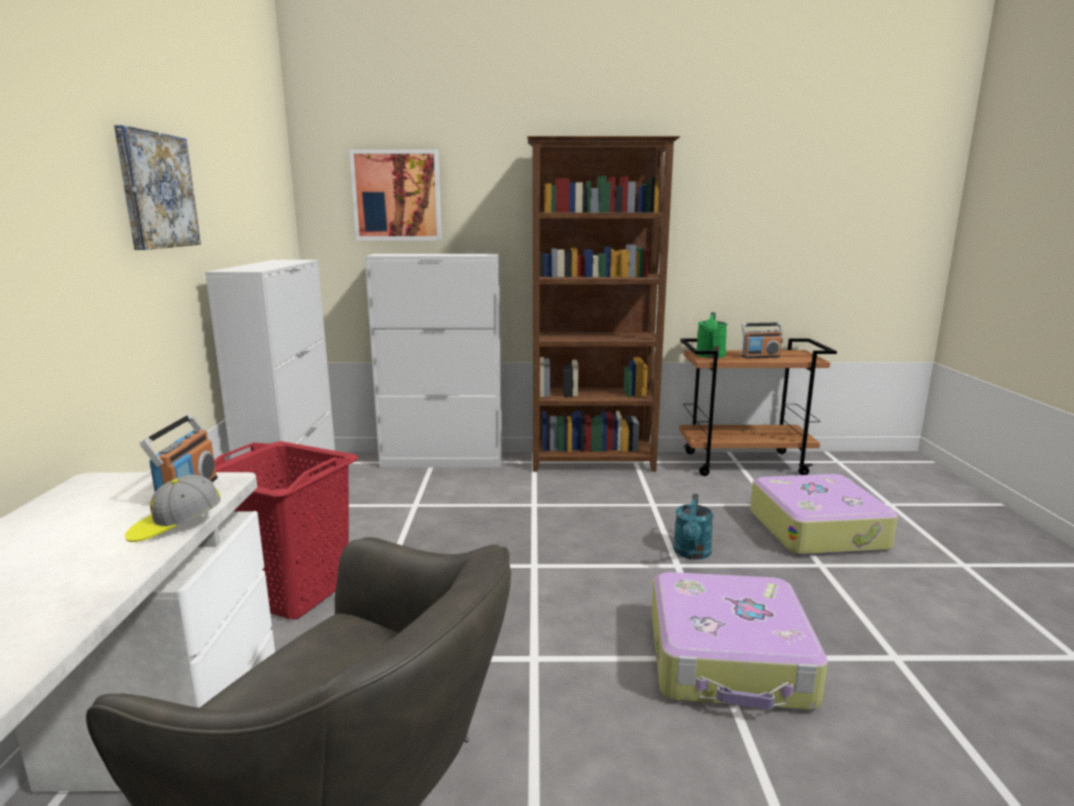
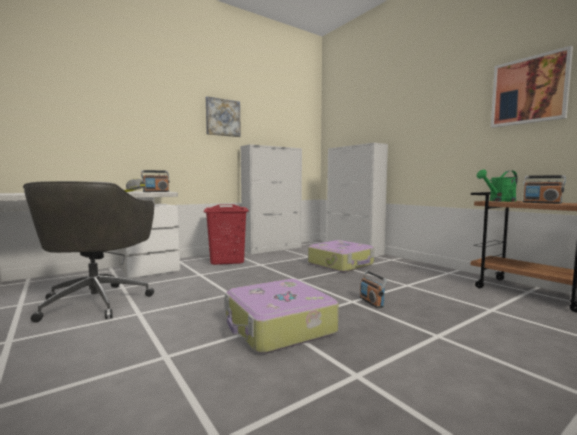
camera: 55 degrees right, 10 degrees down
(397, 195) = (351, 122): picture -> picture (529, 90)
(593, 463) = (421, 267): brown bookcase -> none
(692, 554) = (371, 302): turquoise watering can -> radio
(817, 529) = (491, 328): suitcase -> suitcase (341, 264)

